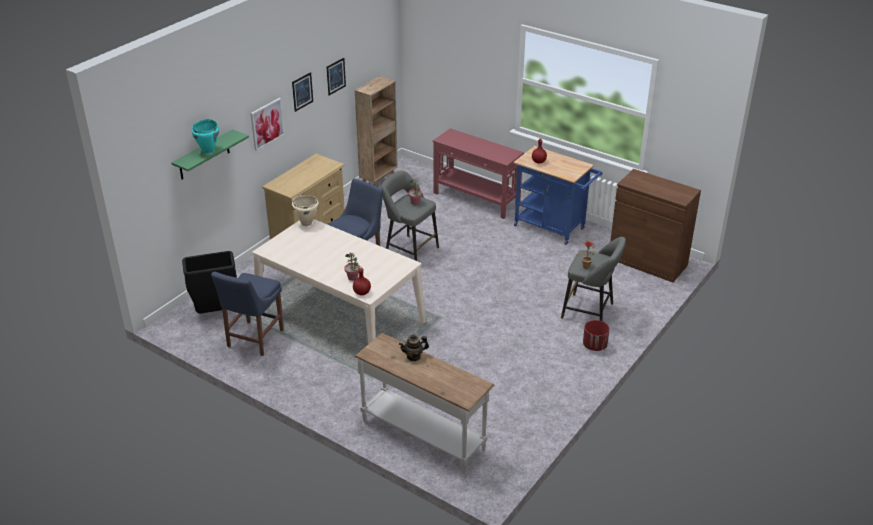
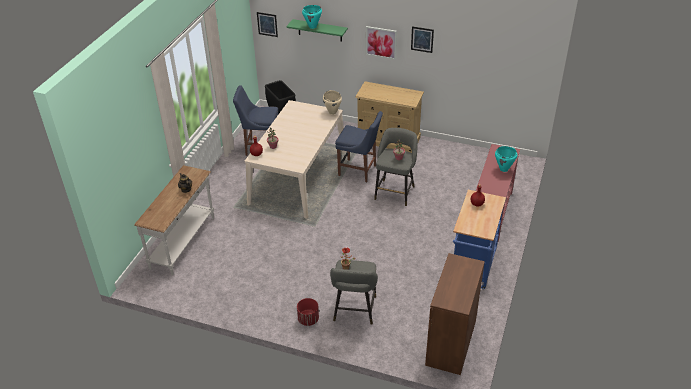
camera: 75 degrees right, 5 degrees up
(336, 76) = (463, 48): picture -> picture (267, 24)
(379, 181) = (485, 154): brown bookcase -> none
(478, 143) = (504, 169): none -> turquoise cooking pot

